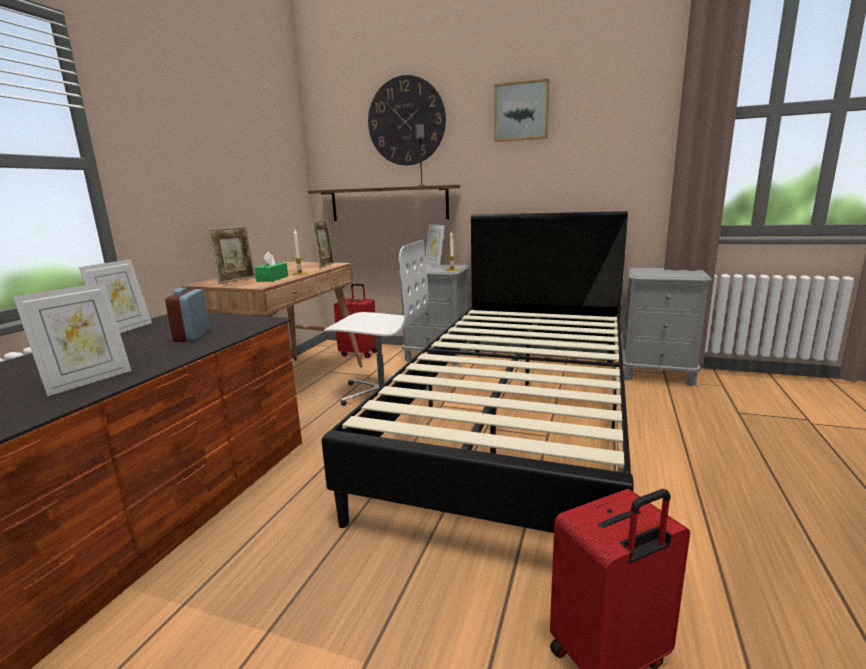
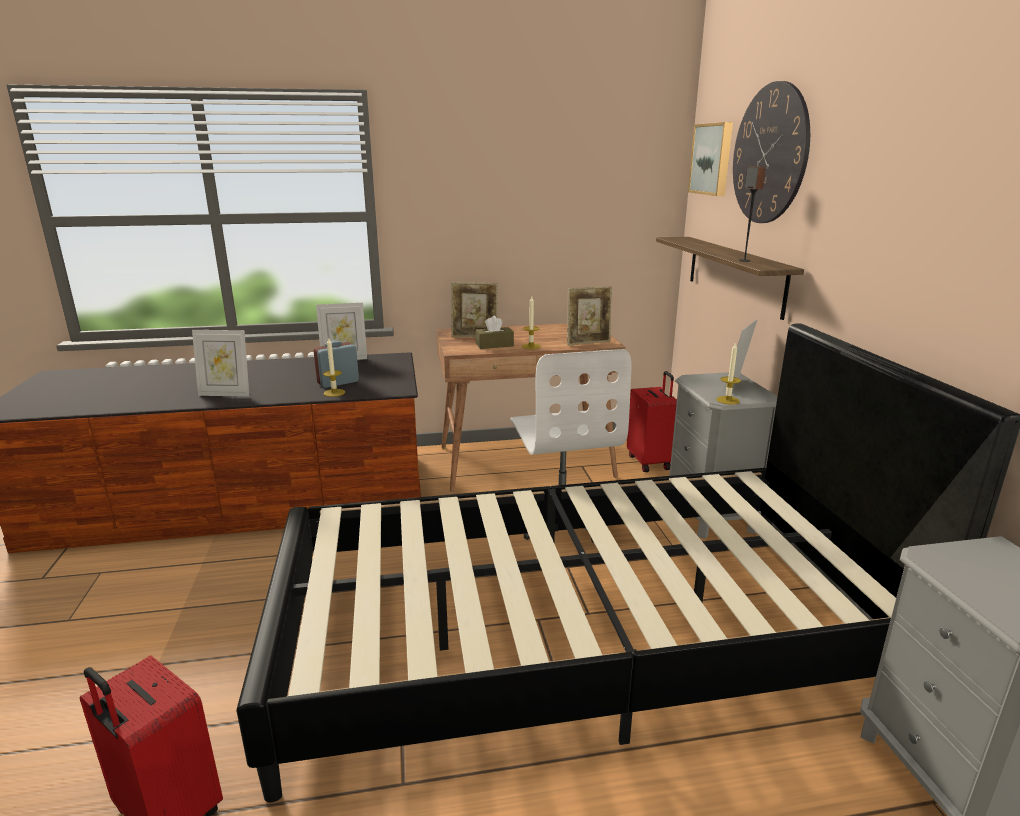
camera: 60 degrees right, 5 degrees up
(218, 339) = (334, 393): none -> candle
(272, 278) = (494, 345): green tissue box -> brown tissue box
(521, 111) = (901, 156): picture -> picture (712, 159)

